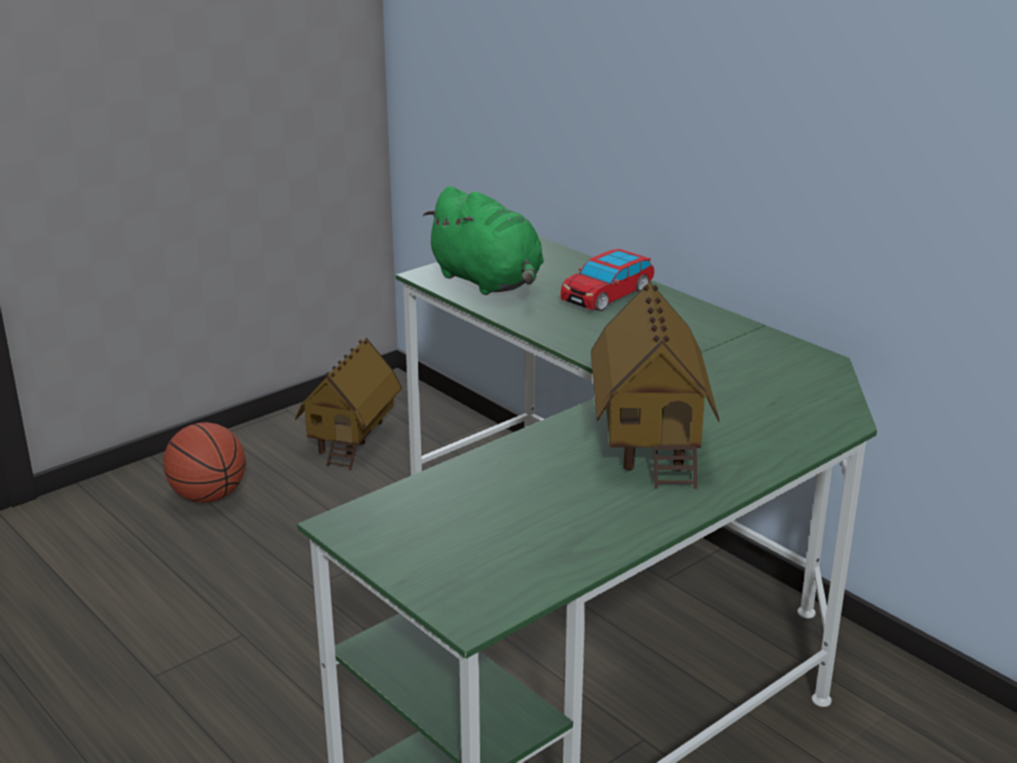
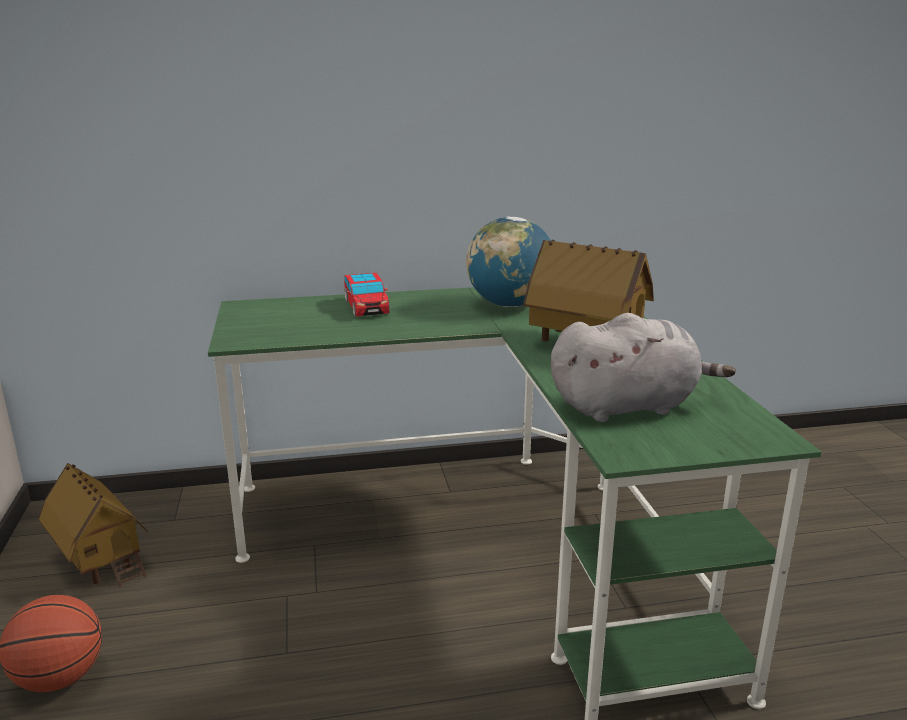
camera: 60 degrees left, 5 degrees down
(476, 504) = (628, 406): none -> grey plush toy
(488, 282) = (283, 329): green plush toy -> none
(733, 364) = (509, 304): none -> globe

